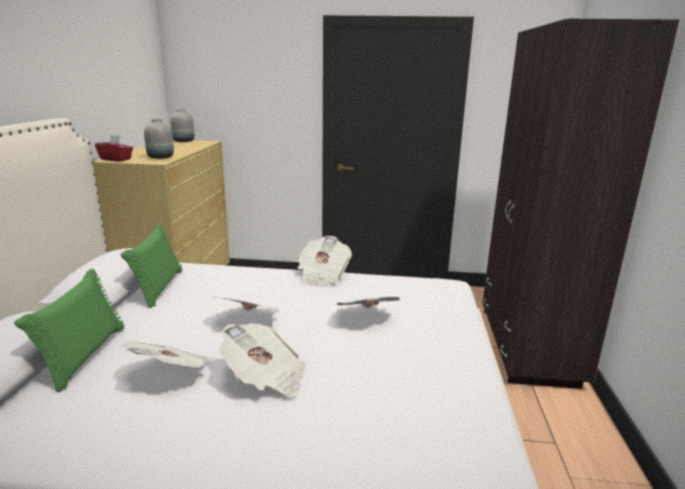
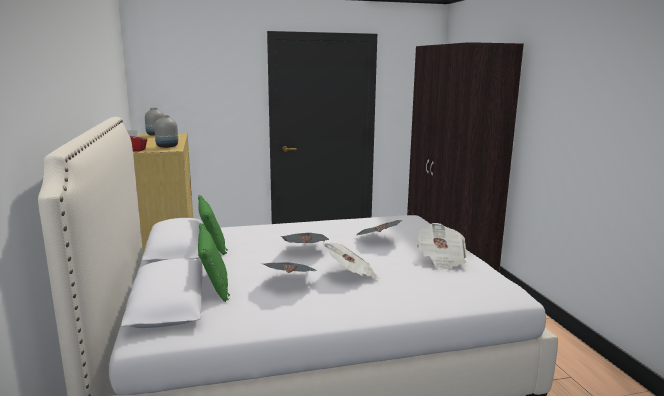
camera: 20 degrees left, 5 degrees down
(322, 275) = (323, 222): newspaper -> newspaper (441, 259)

